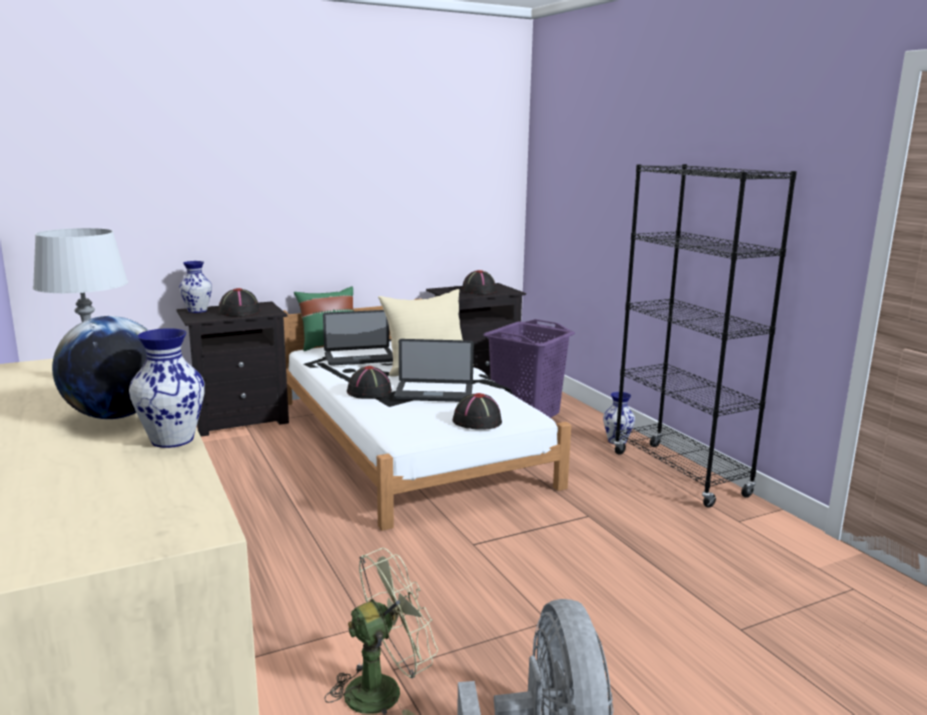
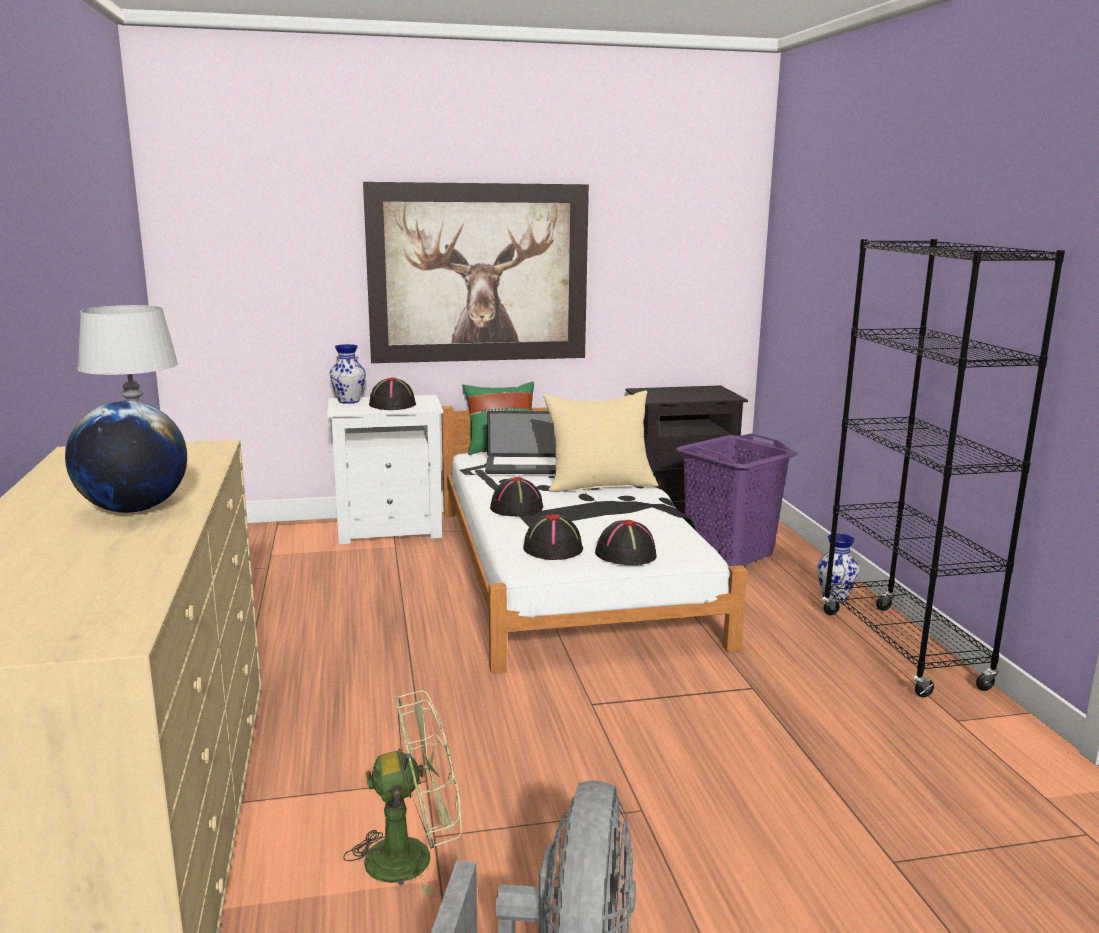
camera: 15 degrees right, 0 degrees up
(171, 440) = (165, 540): vase -> none
(239, 419) = (390, 529): black nightstand -> white nightstand
(303, 196) = (478, 273): none -> picture
(434, 393) = (591, 516): laptop -> none
(478, 290) = (689, 394): black hat -> black hat (553, 548)

